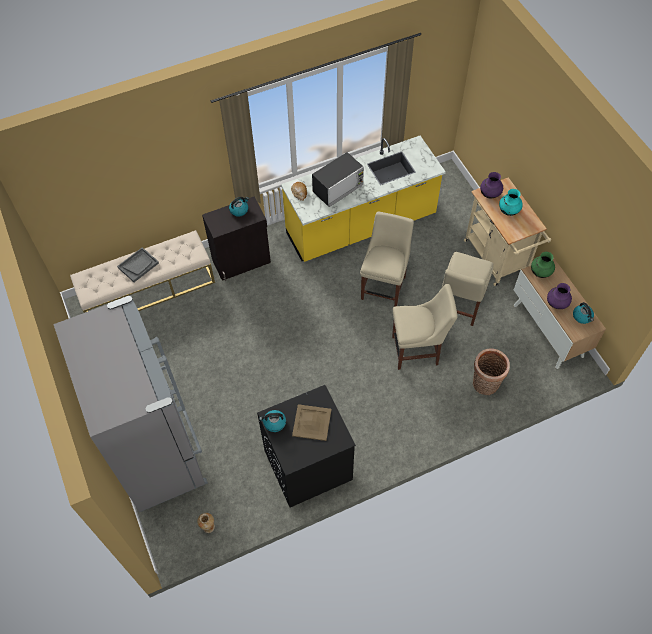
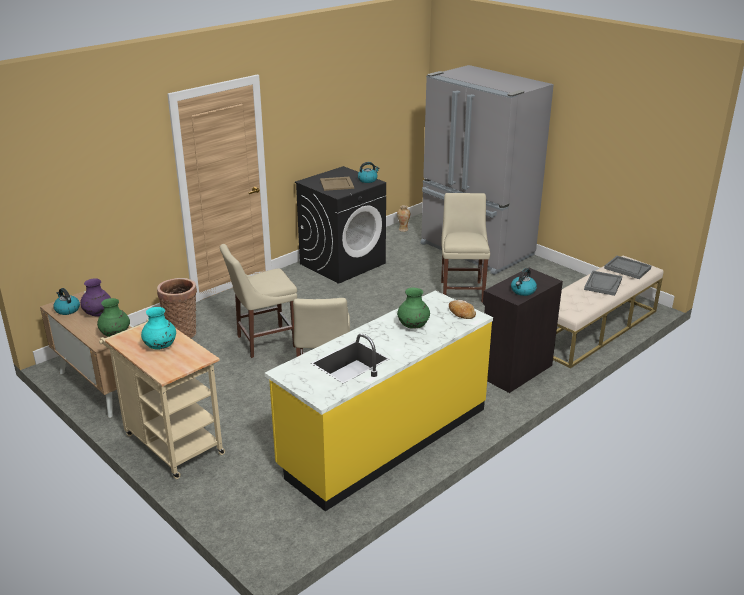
camera: 160 degrees right, 30 degrees down
(99, 281) = (627, 268): none -> grey tray
(338, 188) = (413, 326): microwave -> green vase
(459, 307) = (220, 384): beige chair -> beige chair (462, 290)
(490, 194) = (190, 359): purple vase -> none

